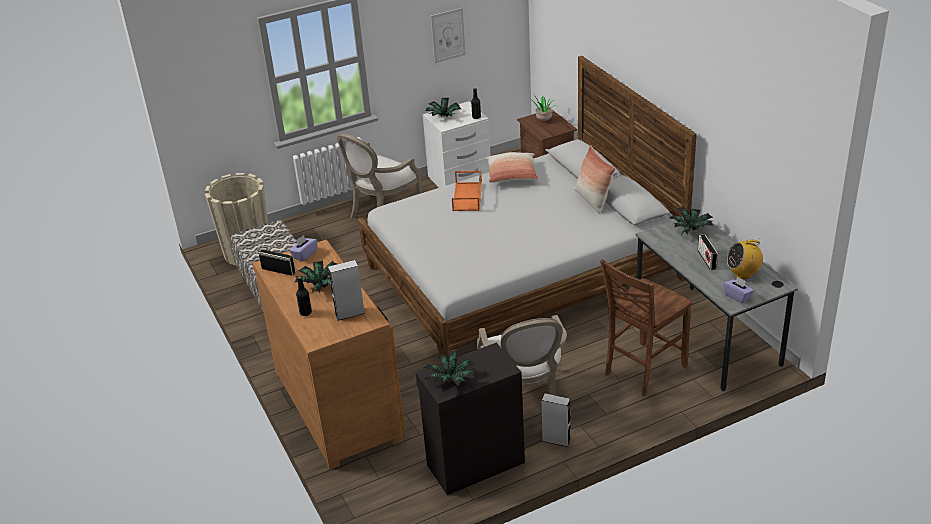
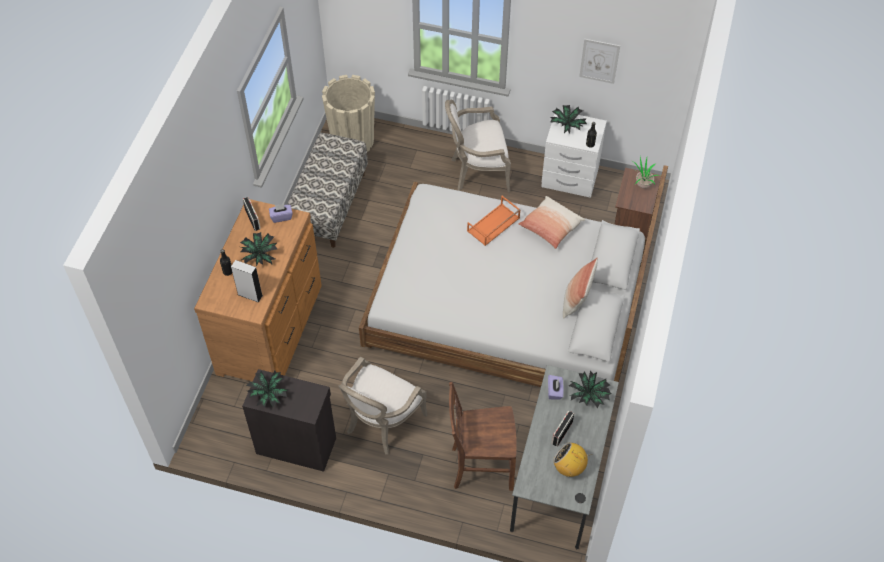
camera: 40 degrees right, 20 degrees up
(556, 440) = (361, 472): grey speaker -> none
(737, 296) = (538, 483): purple tissue box -> purple tissue box (554, 391)

